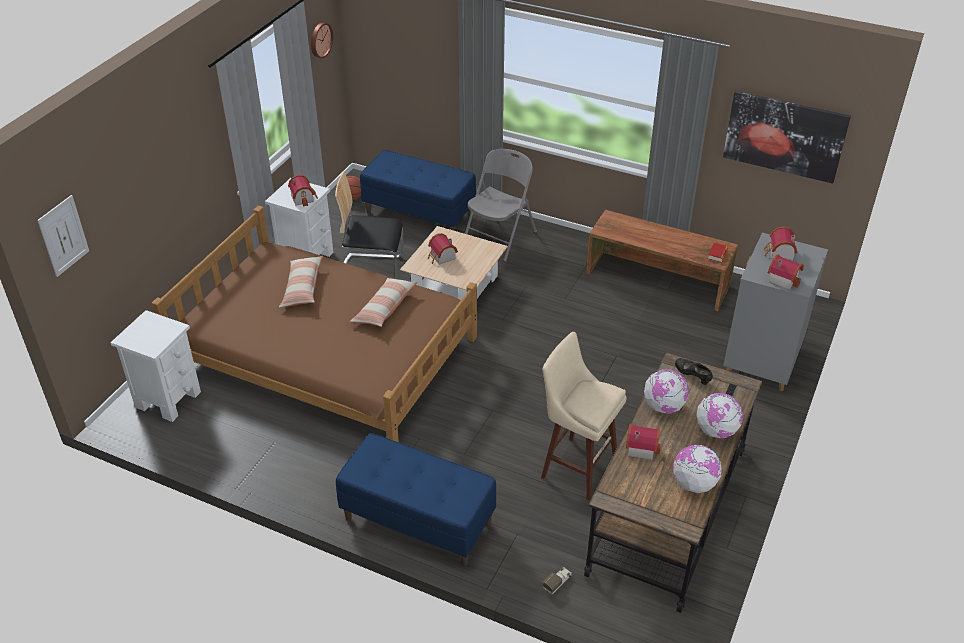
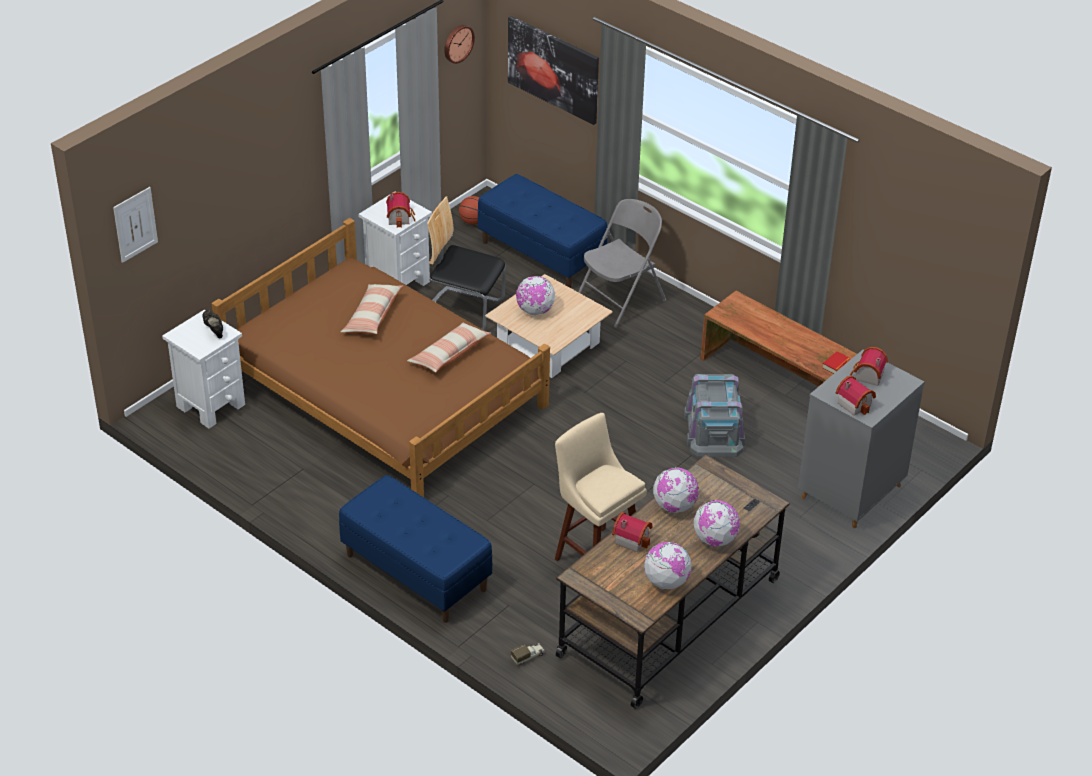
camera: 15 degrees right, 0 degrees up
(442, 257) = (535, 311): toy house -> globe
(625, 329) = (714, 429): none -> grey storage box
(692, 376) = (719, 483): black shoe -> black shoe (214, 329)
(784, 136) = (917, 247): picture -> picture (553, 69)

